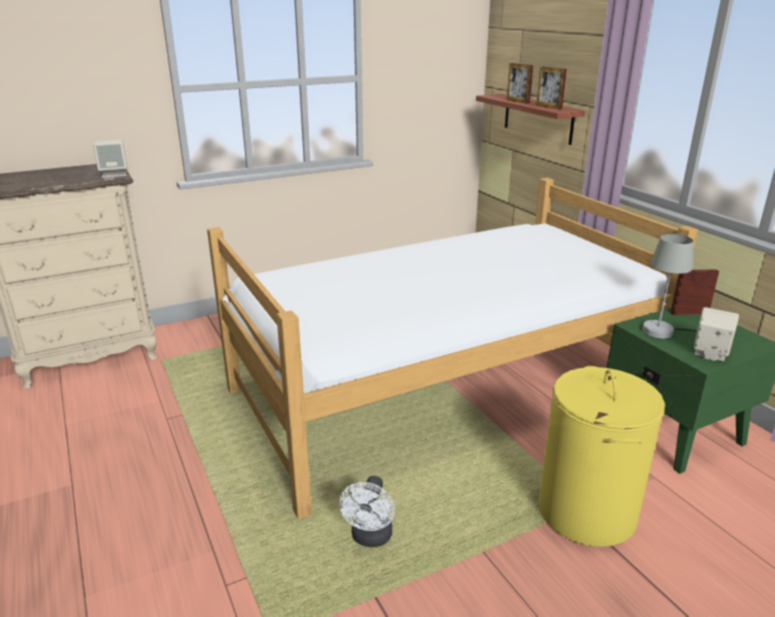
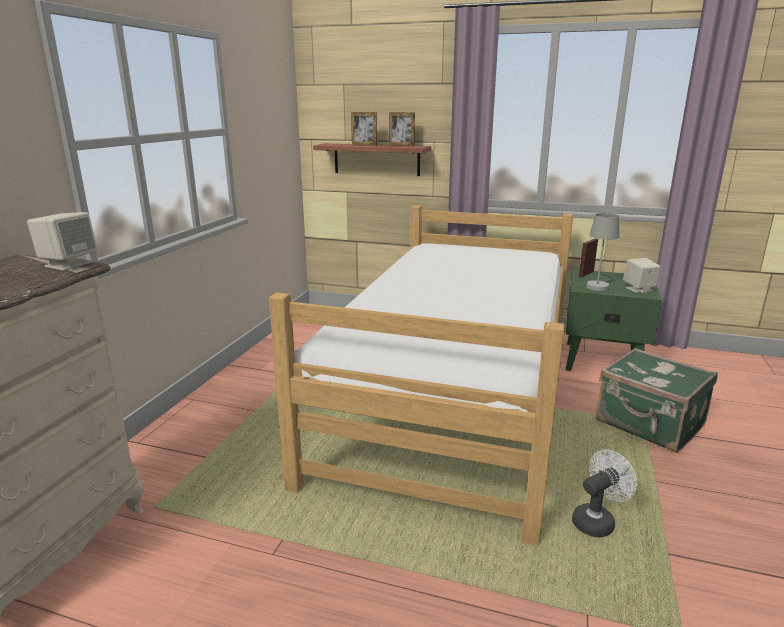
camera: 45 degrees left, 5 degrees down
(370, 538) = (597, 521): white fan -> white fan turned 90 degrees counterclockwise
(587, 512) = (649, 424): yellow laundry basket -> green suitcase

